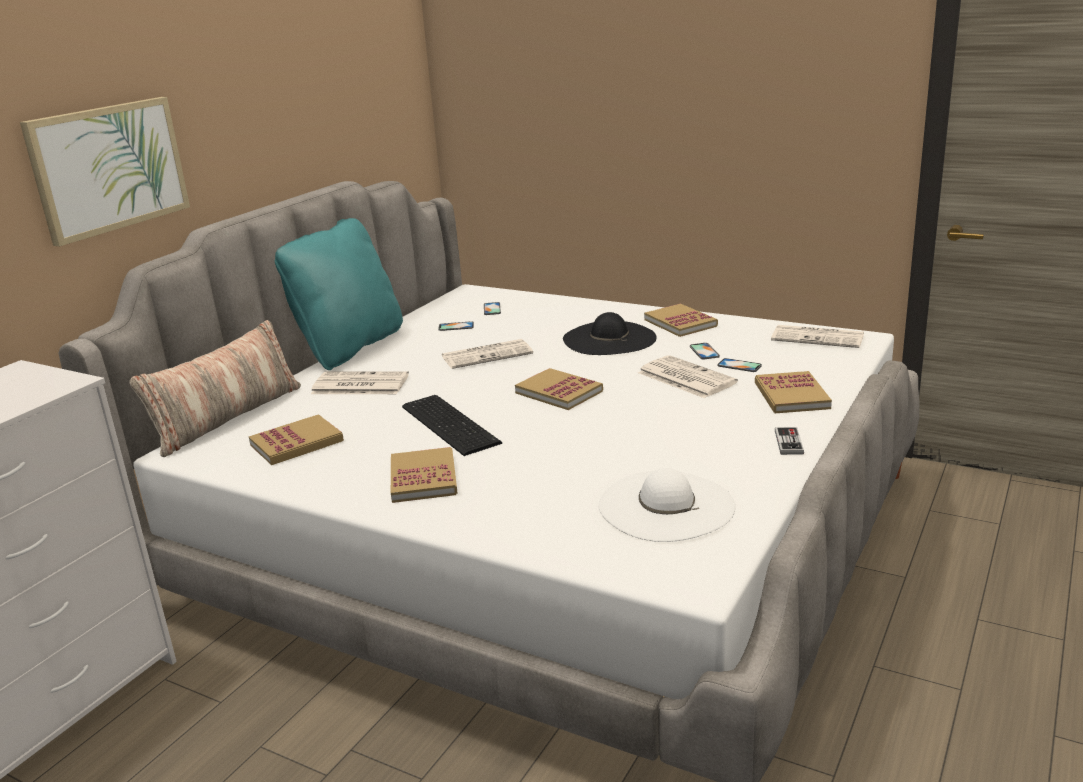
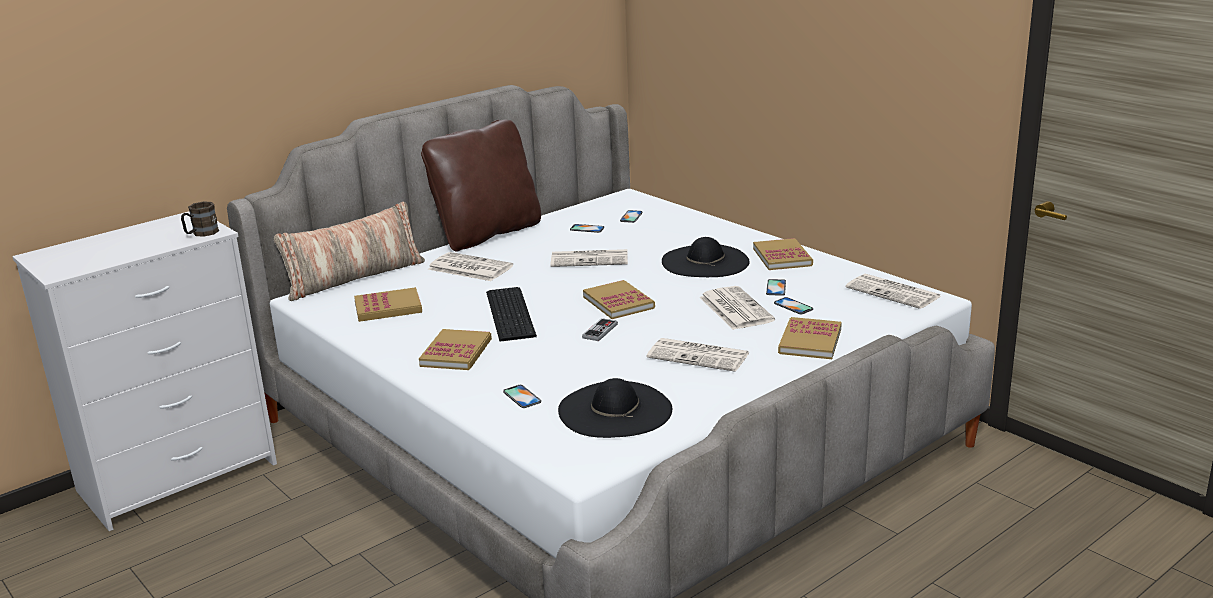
camera: 20 degrees right, 0 degrees up
(52, 386) = (201, 233): none -> brown mug
(109, 168) = (287, 66): picture -> none
(349, 347) = (486, 233): turquoise pillow -> brown pillow
(546, 513) = (522, 397): none -> phone
(666, 505) = (614, 410): white hat -> black hat
(698, 430) = (699, 356): none -> newspaper
(788, 442) = (764, 380): game controller -> game controller (600, 331)

